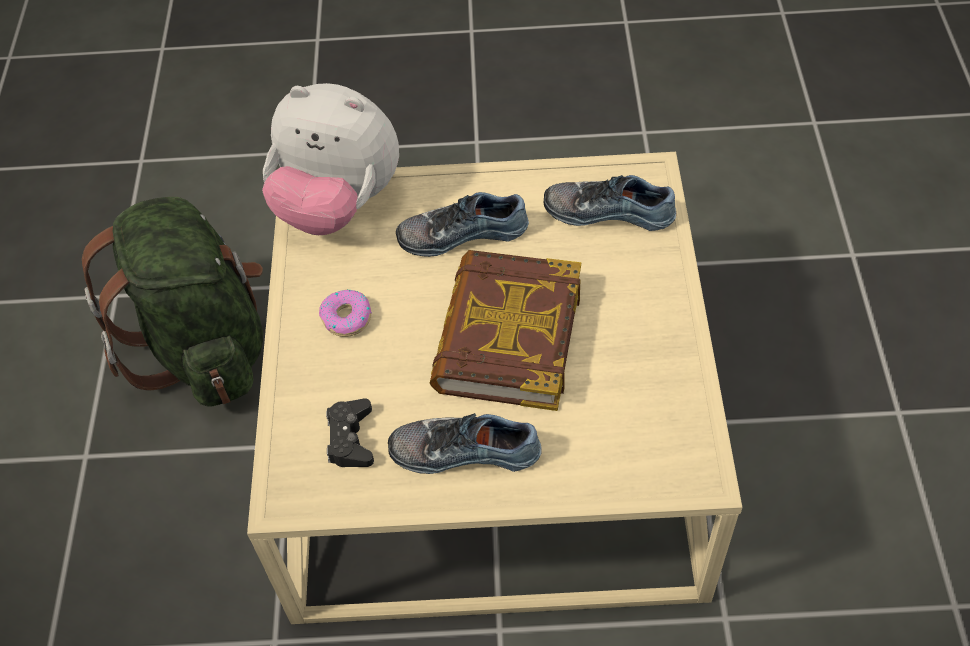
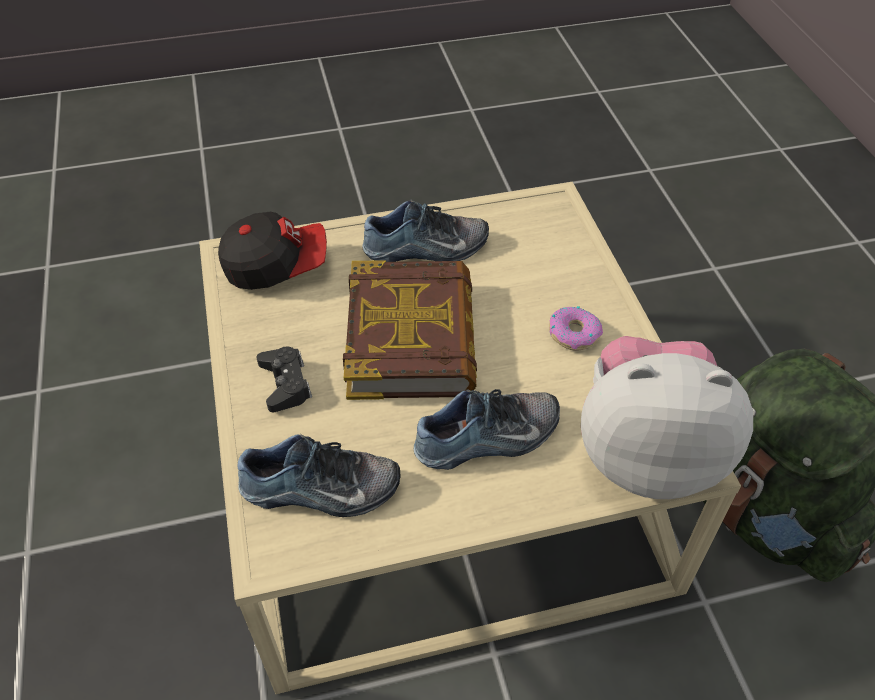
camera: 165 degrees right, 5 degrees down
(350, 438) = (524, 244): black game controller -> black game controller (285, 384)
(644, 450) = (276, 265): none -> cap

